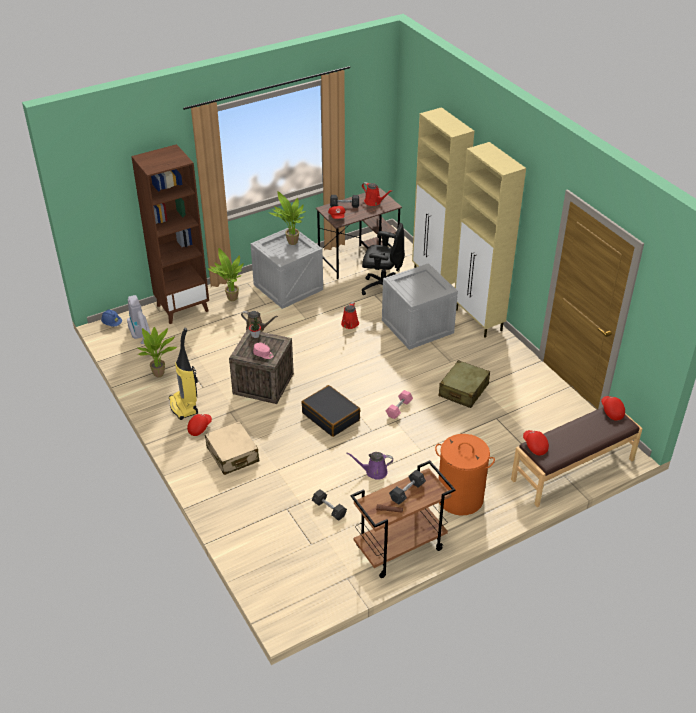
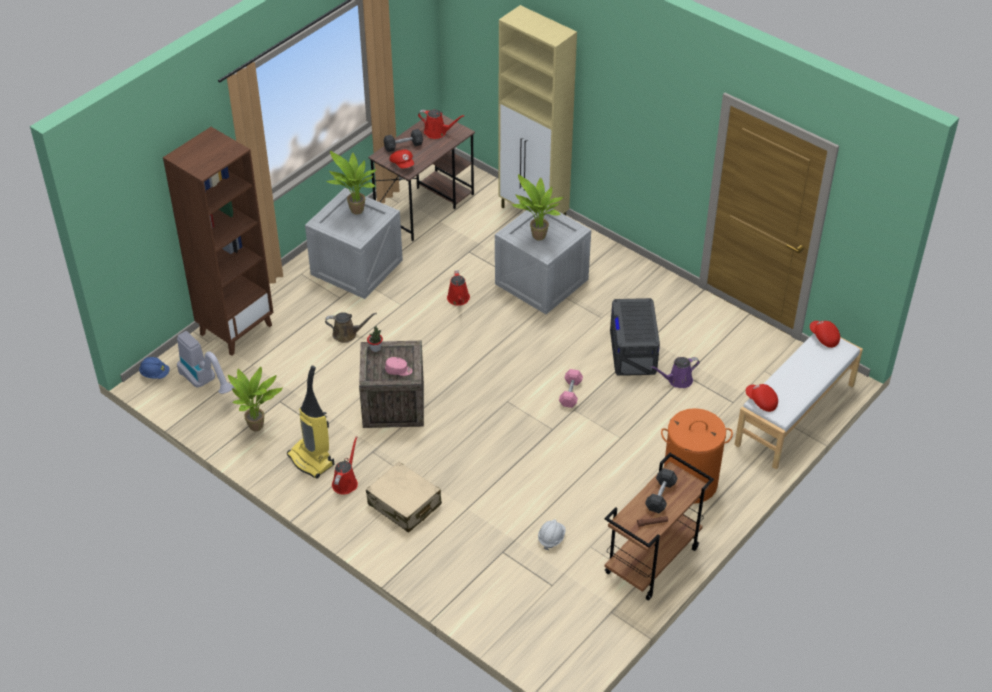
camera: 20 degrees left, 5 degrees up
(199, 427) = (346, 482): red cap -> red watering can
(231, 299) = (292, 302): potted plant -> potted plant (537, 238)
(329, 509) = (551, 538): grey dumbbell -> white hard hat
(331, 416) = (496, 424): black suitcase -> none
(374, 472) = (579, 479): purple watering can -> purple watering can (677, 380)
(382, 288) = (474, 240): black office chair -> none
(463, 390) = (633, 350): beige suitcase -> grey storage box
(478, 320) = (609, 255): beige cabinet -> none
(573, 470) = (796, 415): brown bench -> white bench

